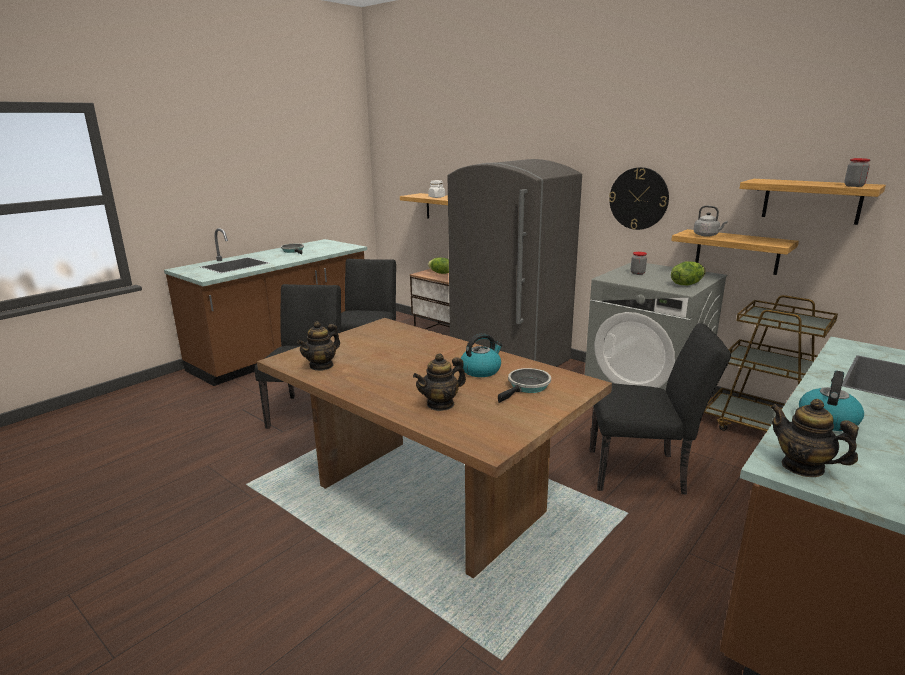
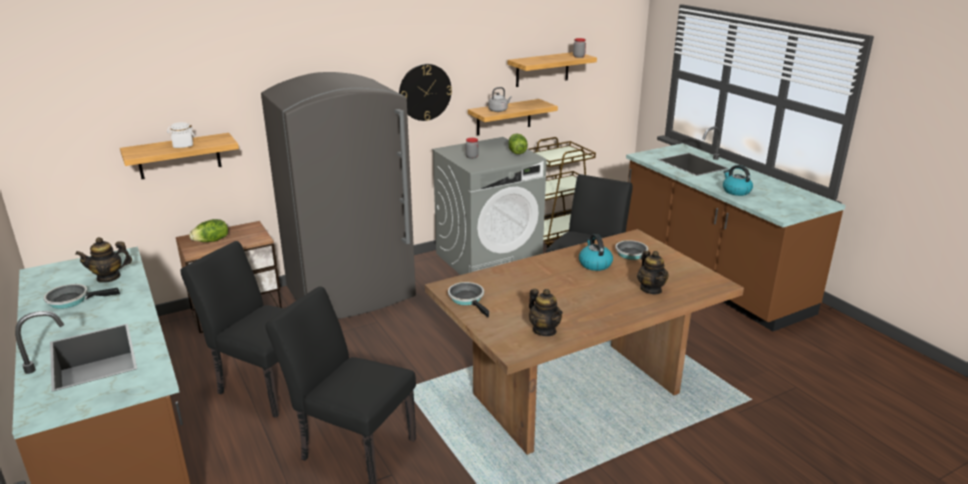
camera: 70 degrees left, 5 degrees up
(365, 333) = (468, 299): none -> frying pan
(803, 467) = (782, 211): teapot -> teapot (109, 277)

